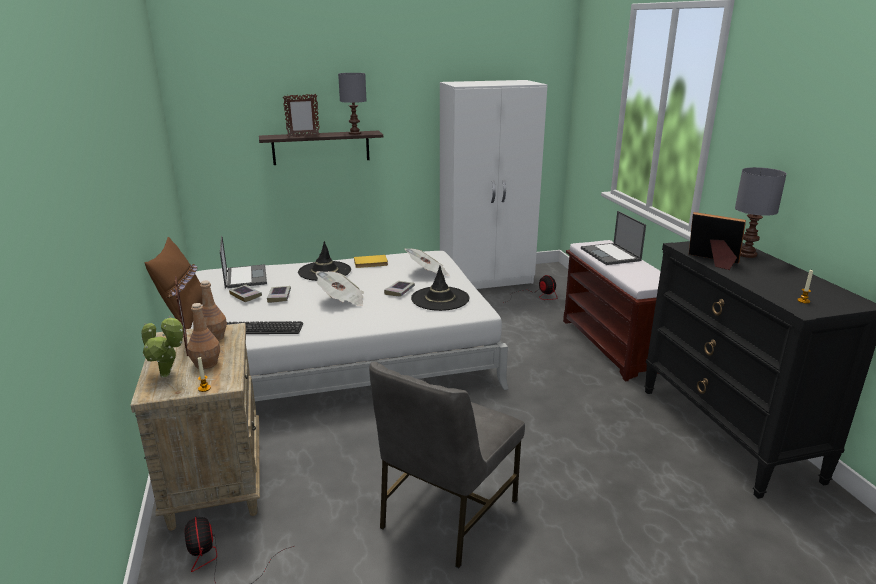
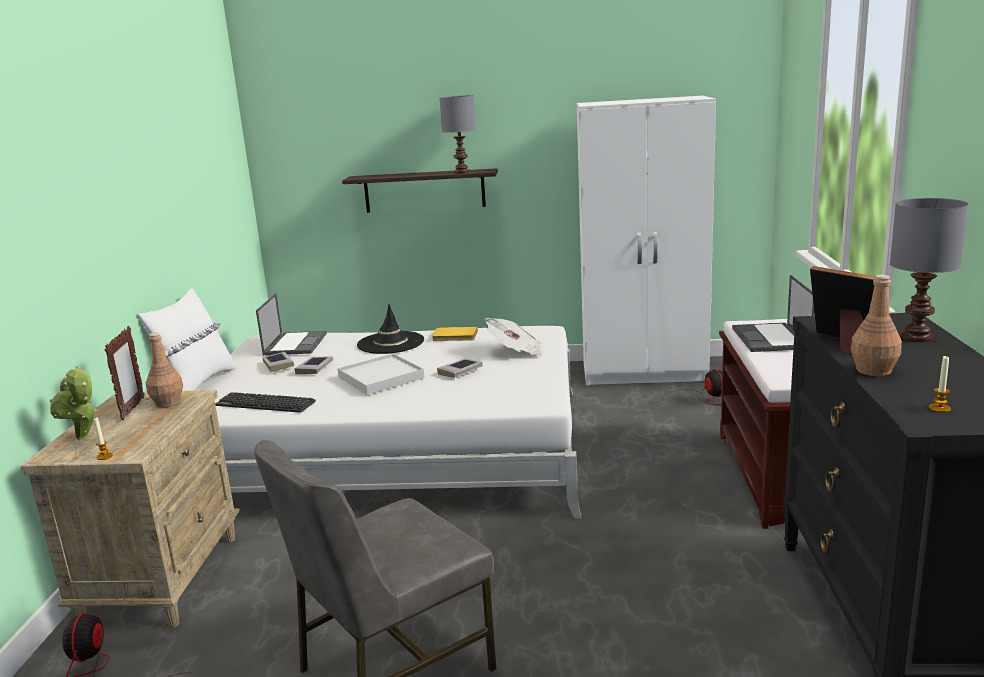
camera: 20 degrees right, 5 degrees down
(184, 317) = (198, 384): brown pillow -> white pillow
(205, 364) = (132, 430): brown bottle -> brown bottle (873, 370)
(303, 136) = (396, 176): picture frame -> none
(342, 300) = (381, 377): newspaper -> white tray
(440, 299) = (504, 384): black hat -> none

